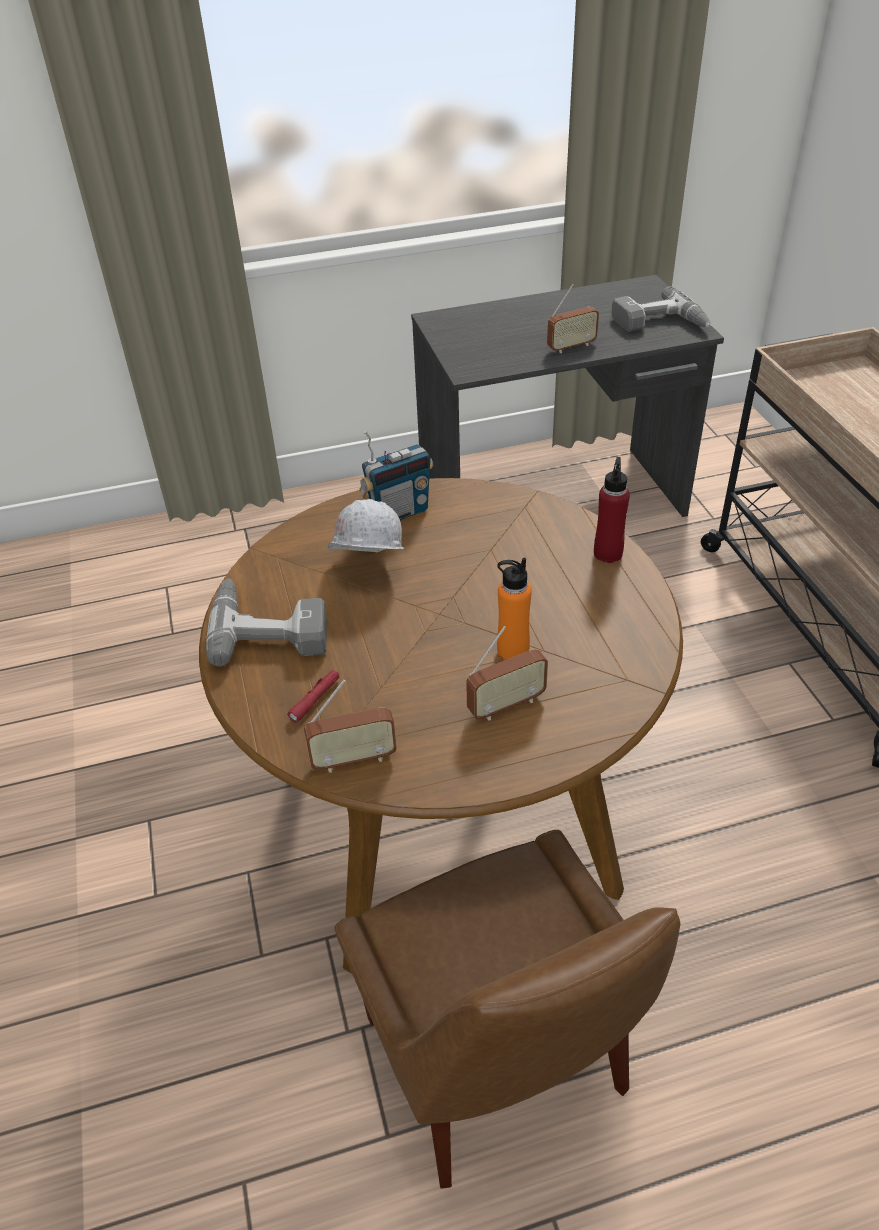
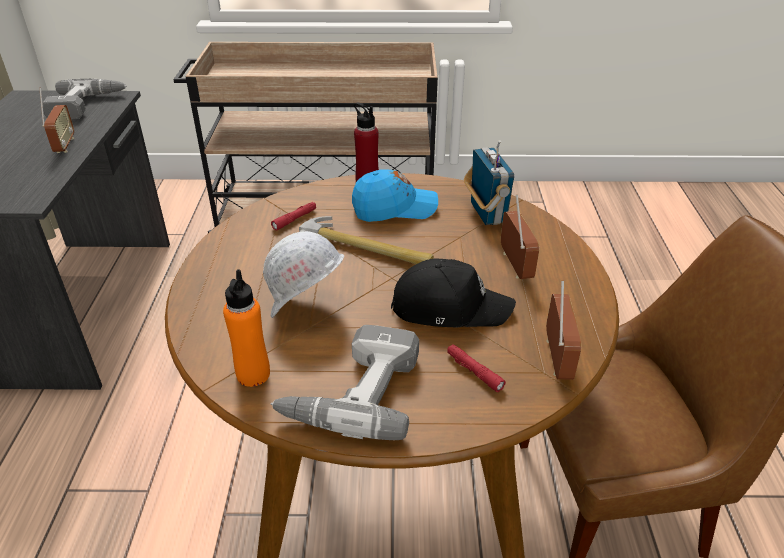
camera: 75 degrees left, 5 degrees down
(399, 512) = (231, 274): radio -> radio (486, 213)
(406, 664) = (449, 307): none -> black cap
(479, 583) = (364, 249): none -> hammer
(509, 521) = (294, 219): none -> red flashlight
(512, 651) = (456, 250): orange bottle -> orange bottle (253, 374)
(571, 586) = (394, 209): none -> blue cap

